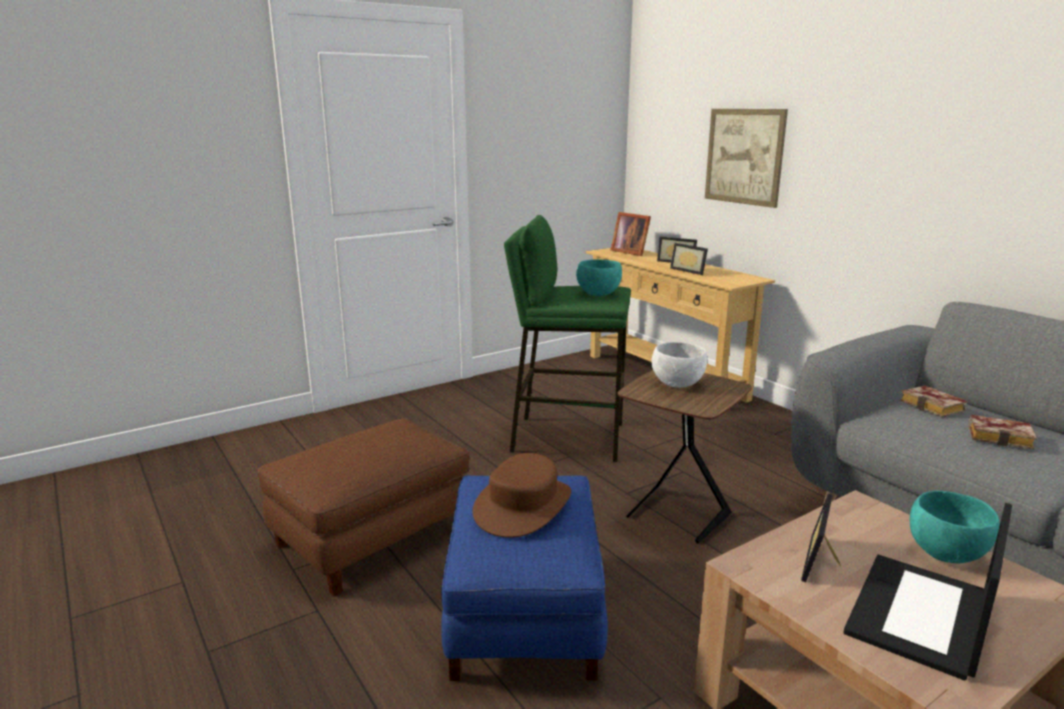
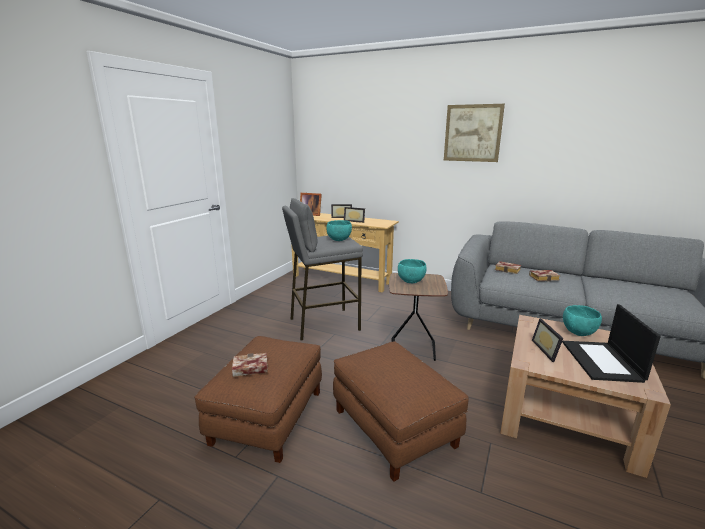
camera: 30 degrees left, 0 degrees up
(335, 452) = (249, 369): none -> book
(523, 506) = (394, 366): brown hat -> none
(525, 614) = (395, 427): blue ottoman -> brown ottoman
(567, 438) = (324, 324): green stool -> grey stool
(677, 384) = (410, 281): white bowl -> turquoise bowl
(744, 156) = (373, 159): picture -> picture (472, 133)

